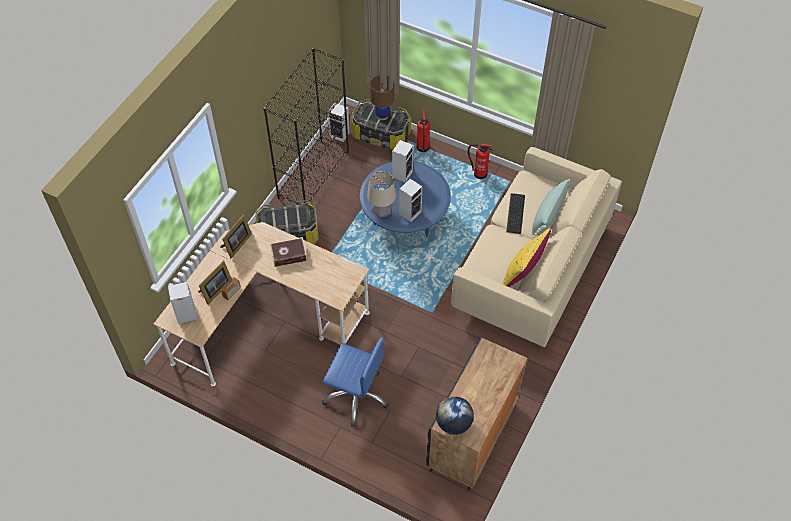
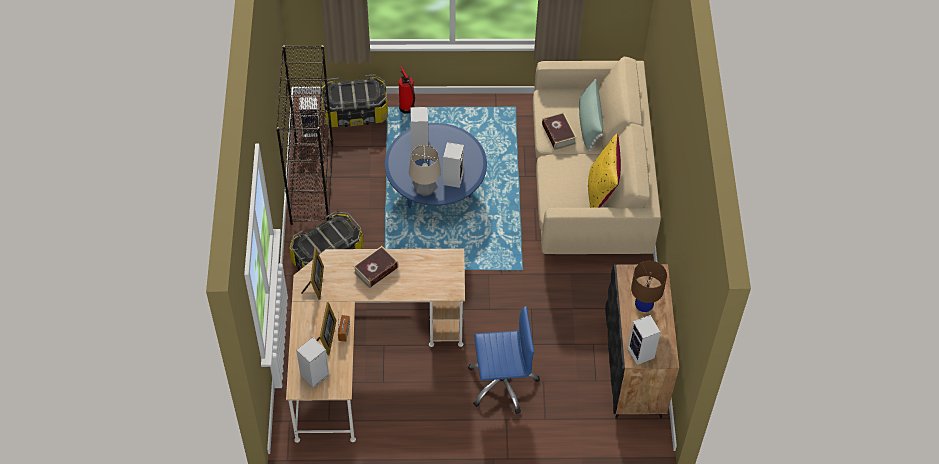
camera: 30 degrees left, 0 degrees up
(382, 115) = (355, 91): brown table lamp -> brown table lamp (643, 307)
(453, 423) = (641, 354): globe -> speaker
(479, 173) = (480, 112): fire extinguisher -> none
(516, 213) = (558, 134): keyboard -> book

